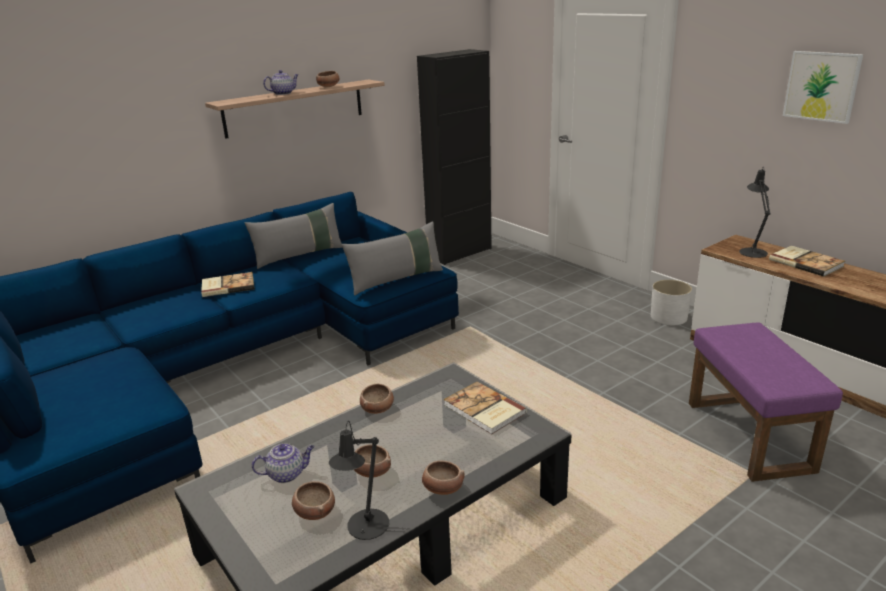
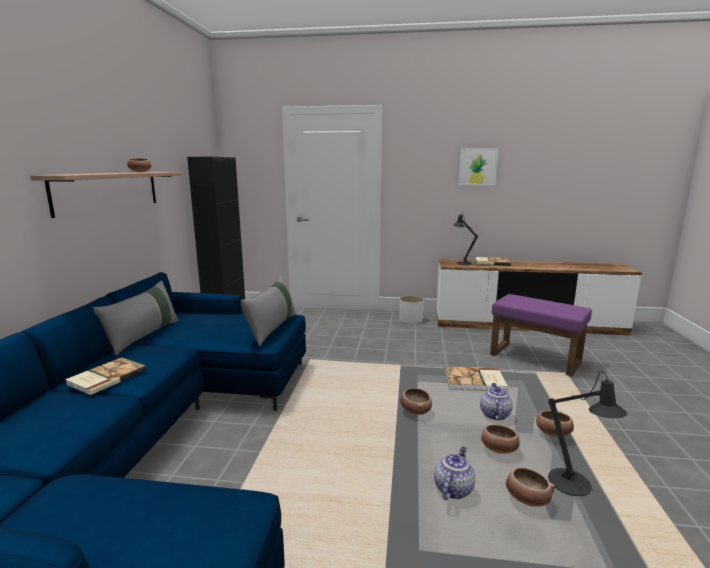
camera: 45 degrees left, 10 degrees down
(283, 93) = (109, 173): teapot -> teapot (494, 414)

